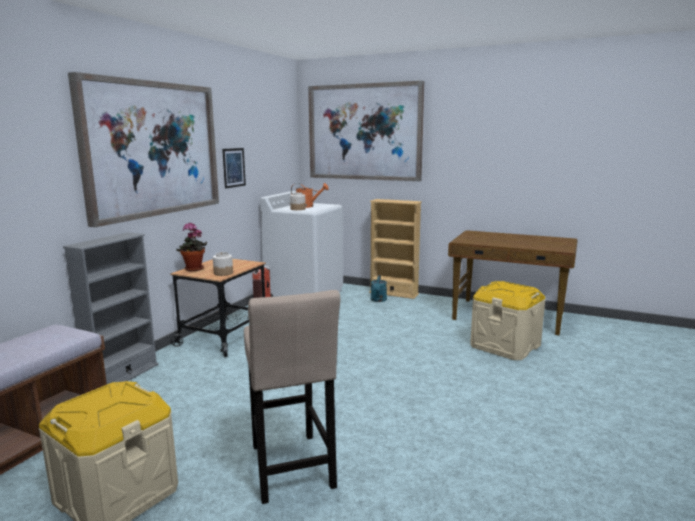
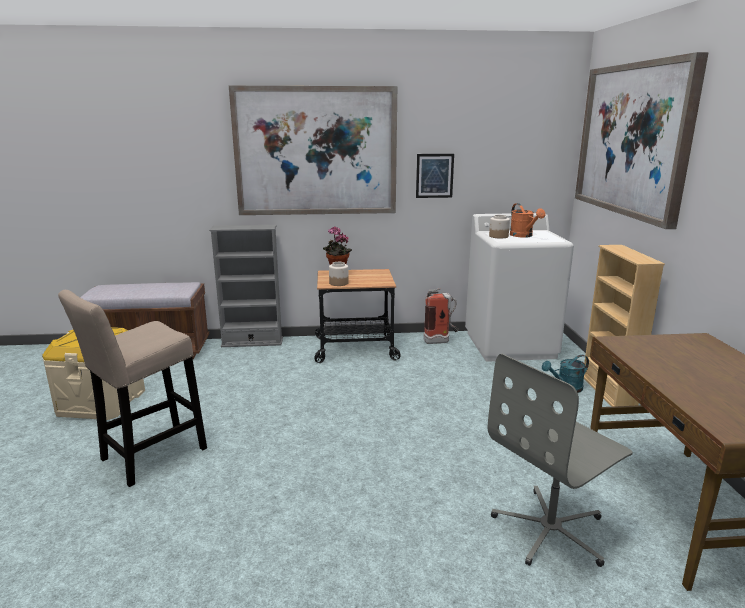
camera: 60 degrees right, 5 degrees up
(505, 346) = (551, 530): beige storage box -> grey office chair

